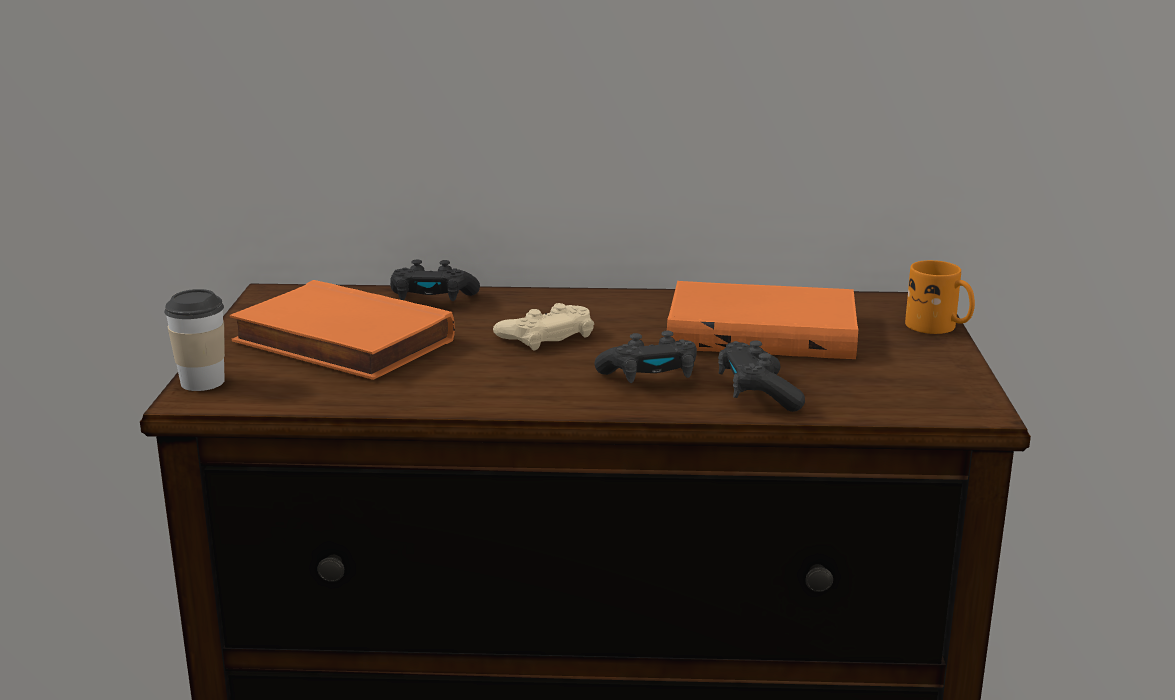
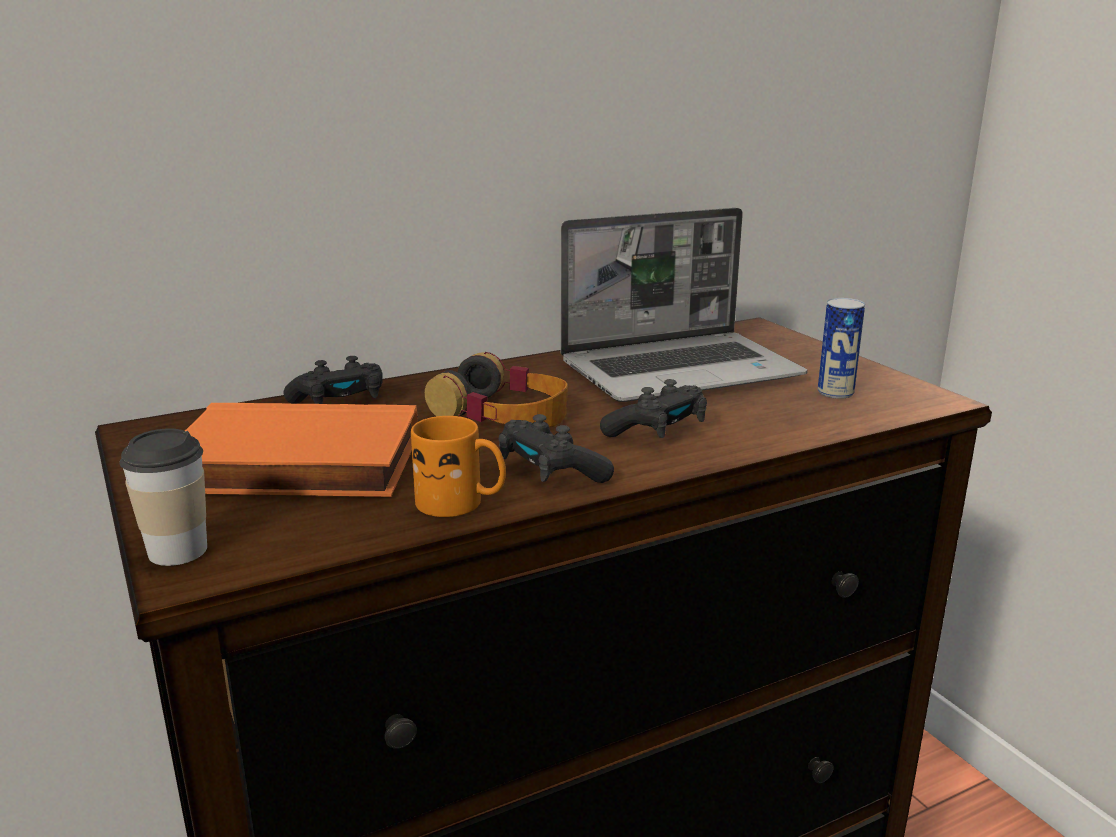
camera: 30 degrees left, 0 degrees up
(546, 335) = (503, 413): beige game controller -> headphones
(757, 394) = (765, 424): black game controller -> black game controller (550, 472)
(763, 330) = (681, 370): orange book -> laptop
(880, 382) = (835, 393): none -> can
(939, 328) = (803, 343): orange mug -> orange mug (462, 503)

